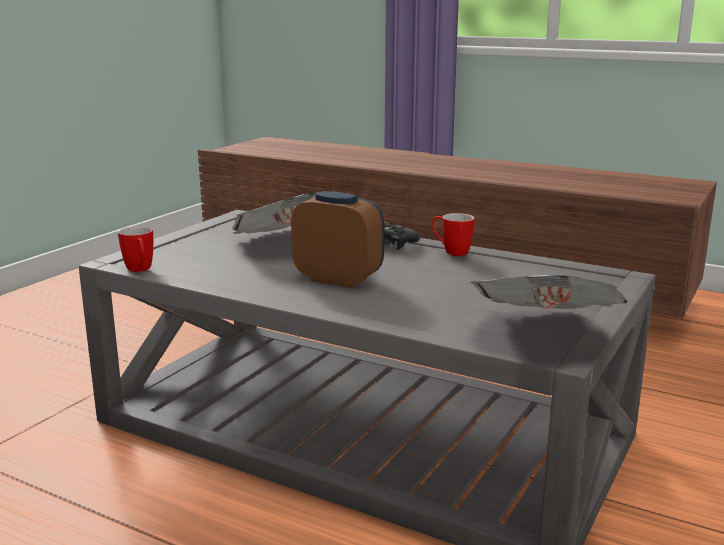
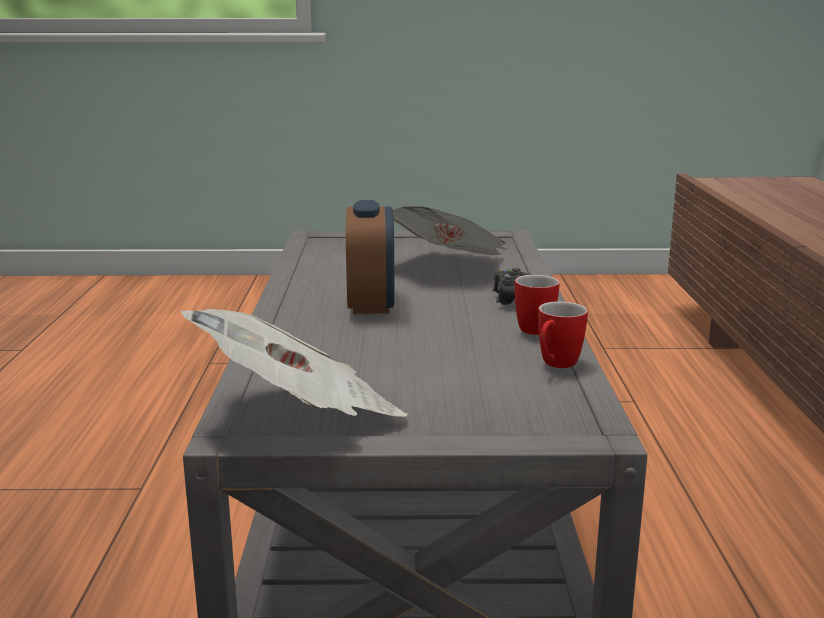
camera: 60 degrees right, 0 degrees up
(140, 270) = (300, 246): mug -> mug (555, 365)

